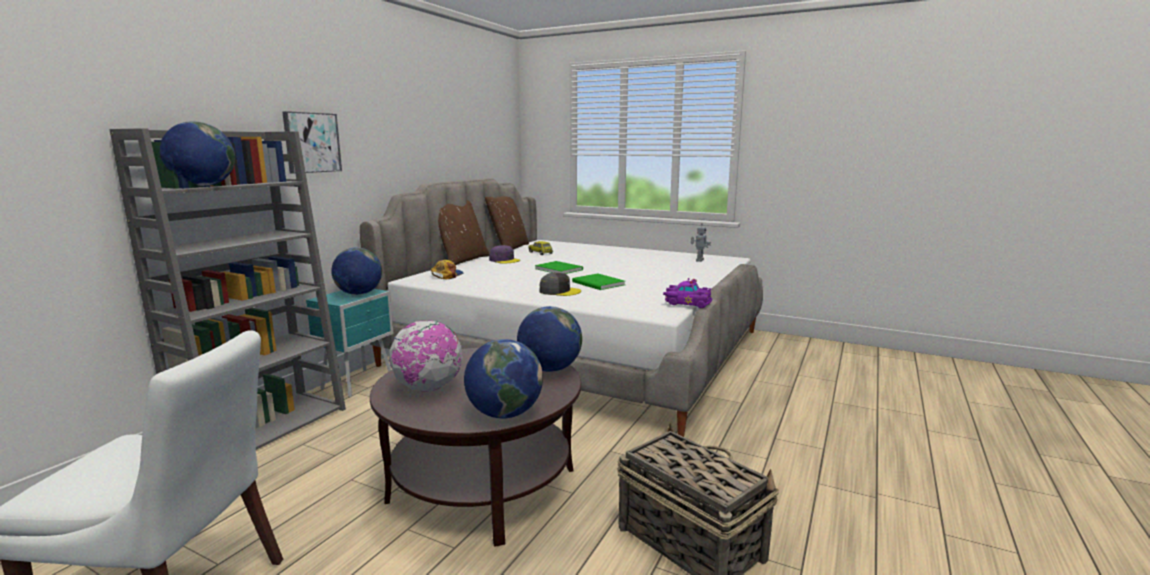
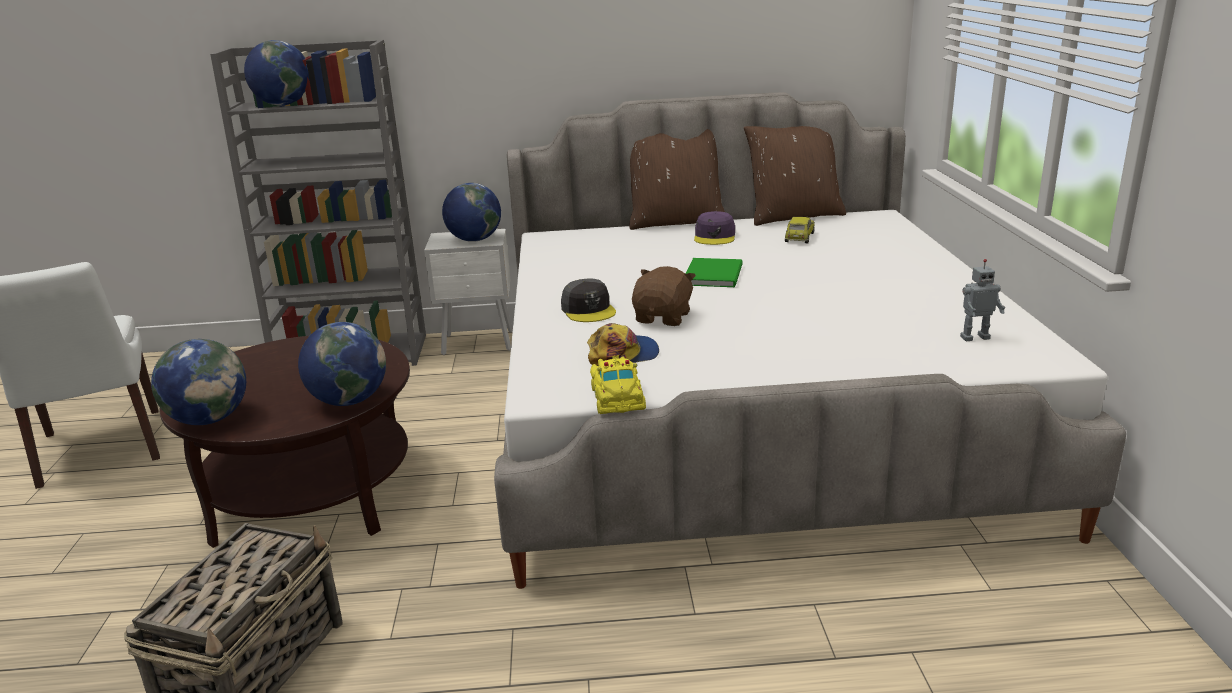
camera: 60 degrees right, 10 degrees up
(311, 142) = (447, 48): picture -> none
(359, 382) = (480, 343): turquoise nightstand -> white nightstand
(428, 388) = (258, 367): globe -> none
(447, 275) = (586, 241): cap -> cap (623, 354)
(598, 284) = (663, 318): green book -> brown plush toy
(687, 303) = (618, 397): purple toy car -> yellow toy car

